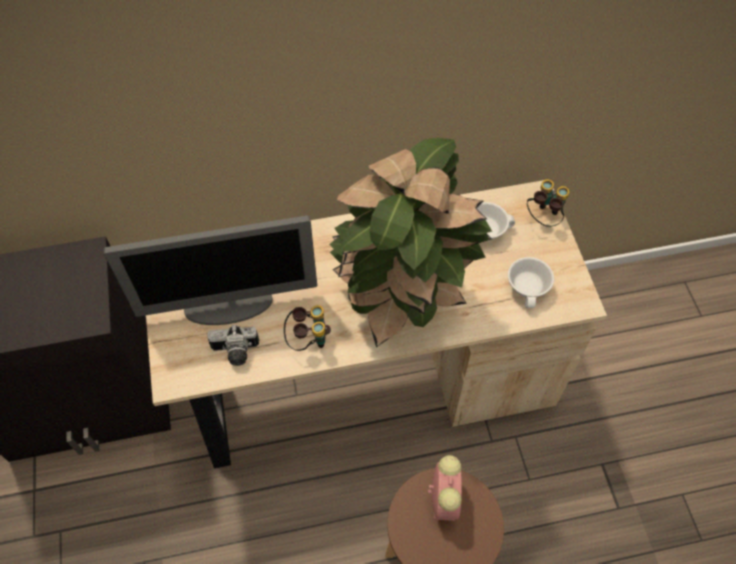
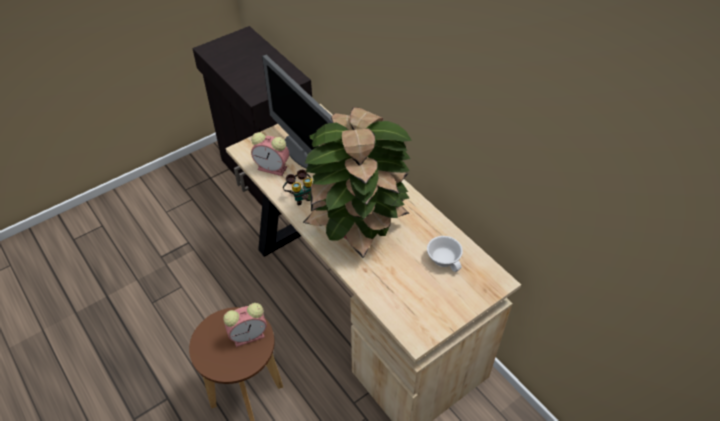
camera: 65 degrees right, 10 degrees down
(235, 353) = (273, 168): camera -> alarm clock
(529, 288) = (409, 301): white cup -> none
(543, 217) = (480, 291): binoculars -> none

